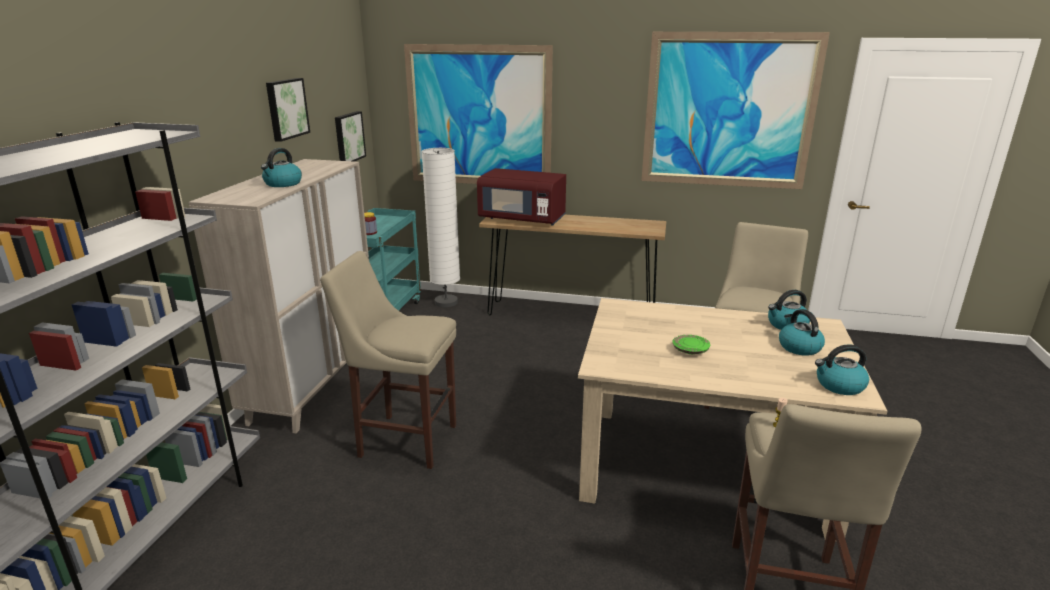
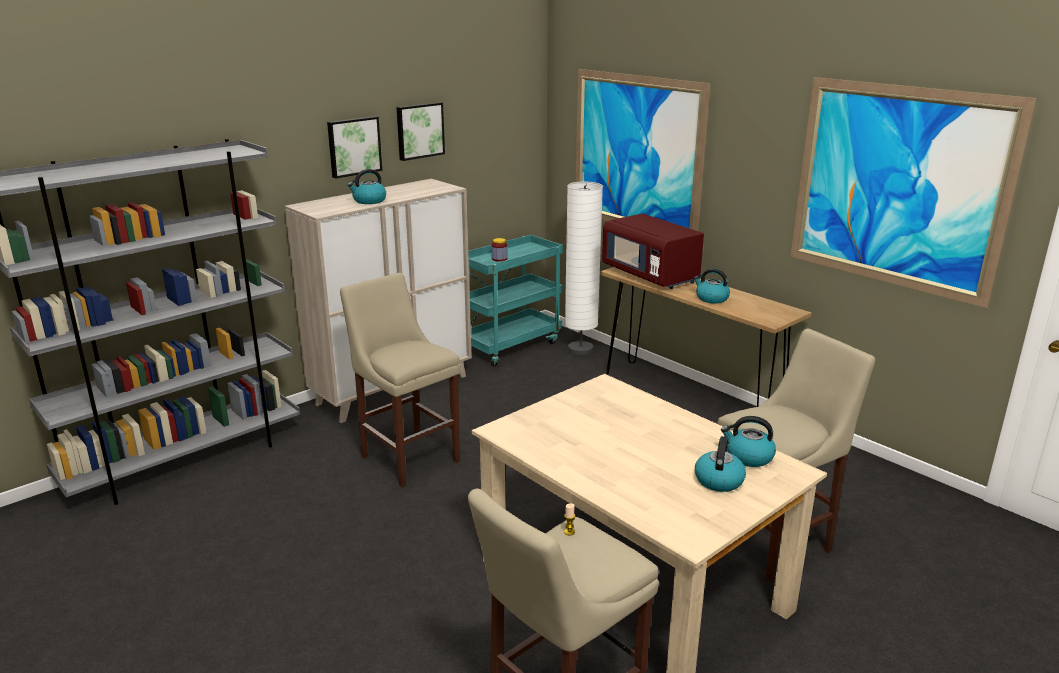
camera: 35 degrees right, 0 degrees up
(348, 137) = (506, 160): picture -> picture (353, 146)
(690, 350) = (602, 445): green plate -> none
(839, 385) = (690, 526): kettle -> kettle (711, 298)

